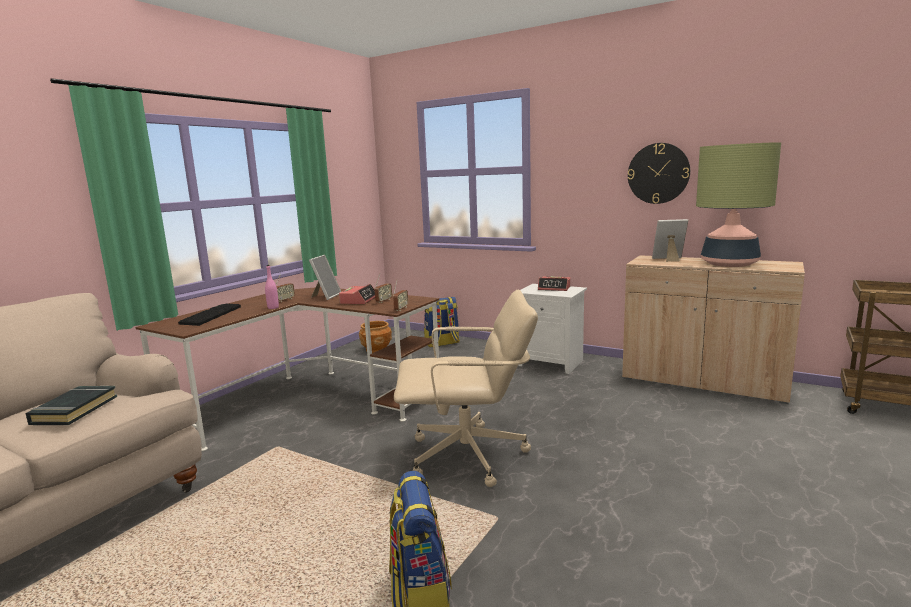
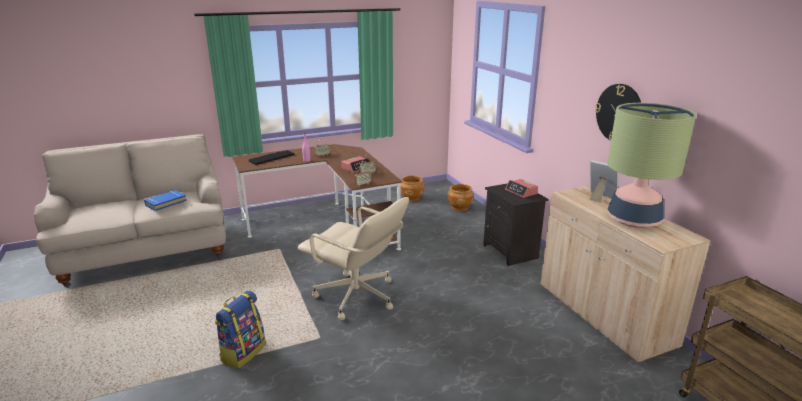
camera: 35 degrees right, 10 degrees up
(74, 410) = (165, 203): black book -> blue book
(326, 296) = (347, 158): picture frame -> none
(442, 344) = (459, 207): backpack -> brown planter
(552, 363) = (511, 252): white nightstand -> black nightstand

